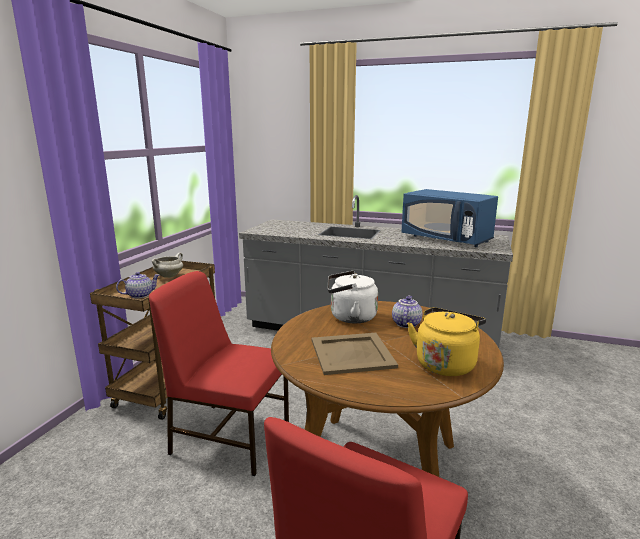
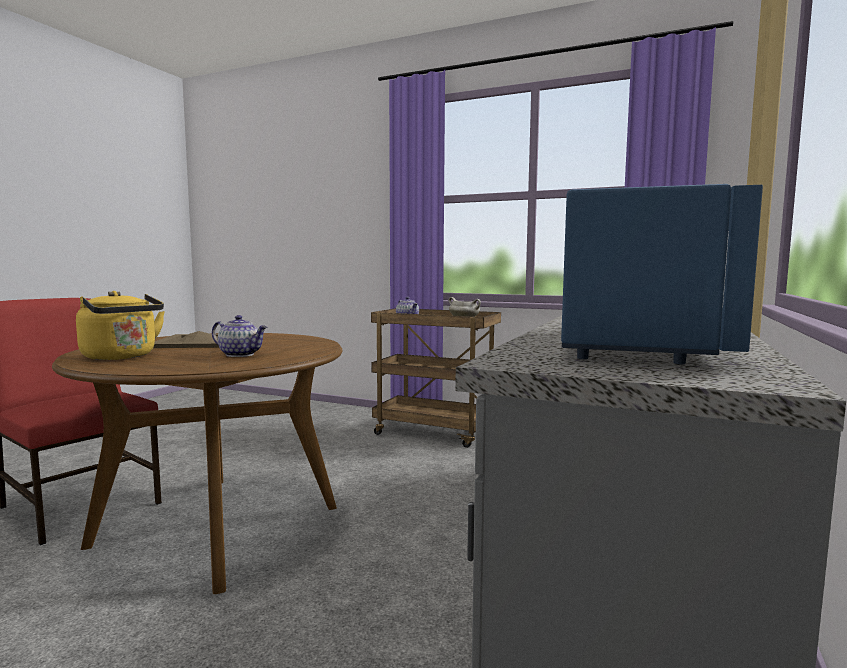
camera: 95 degrees right, 10 degrees down
(229, 436) = (336, 458): red chair -> none
(350, 317) = (287, 344): white kettle -> none
(447, 239) = (633, 345): blue microwave -> blue microwave turned 150 degrees clockwise

